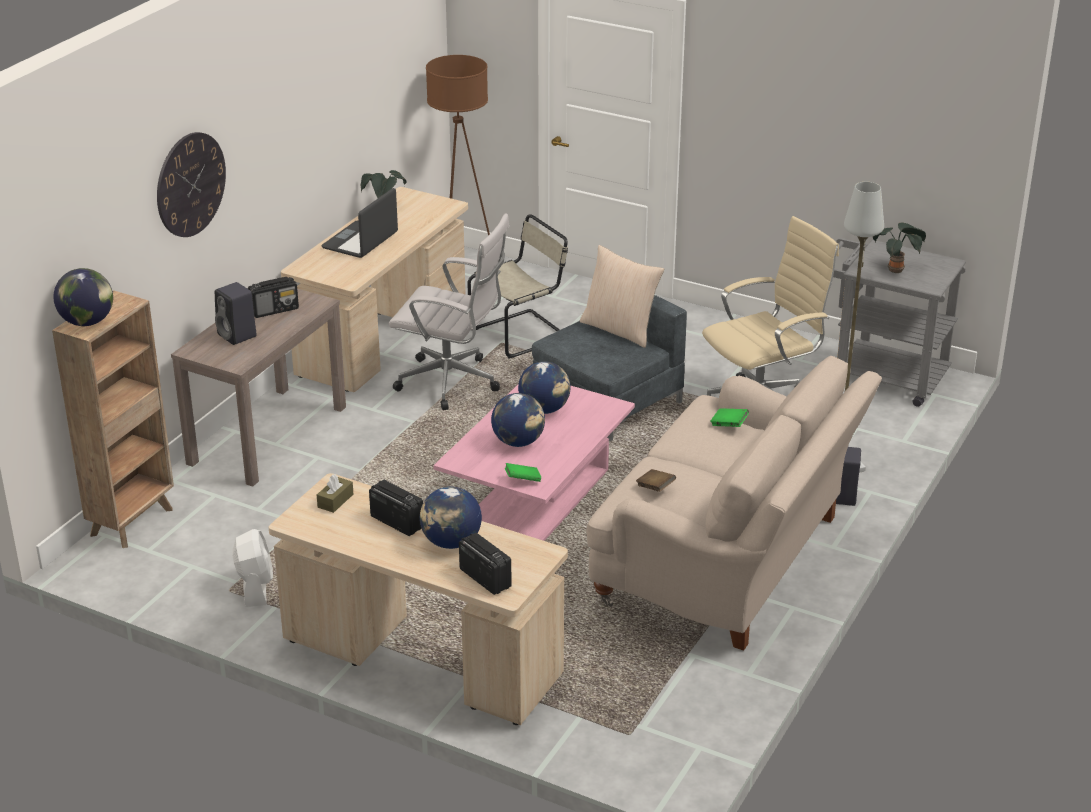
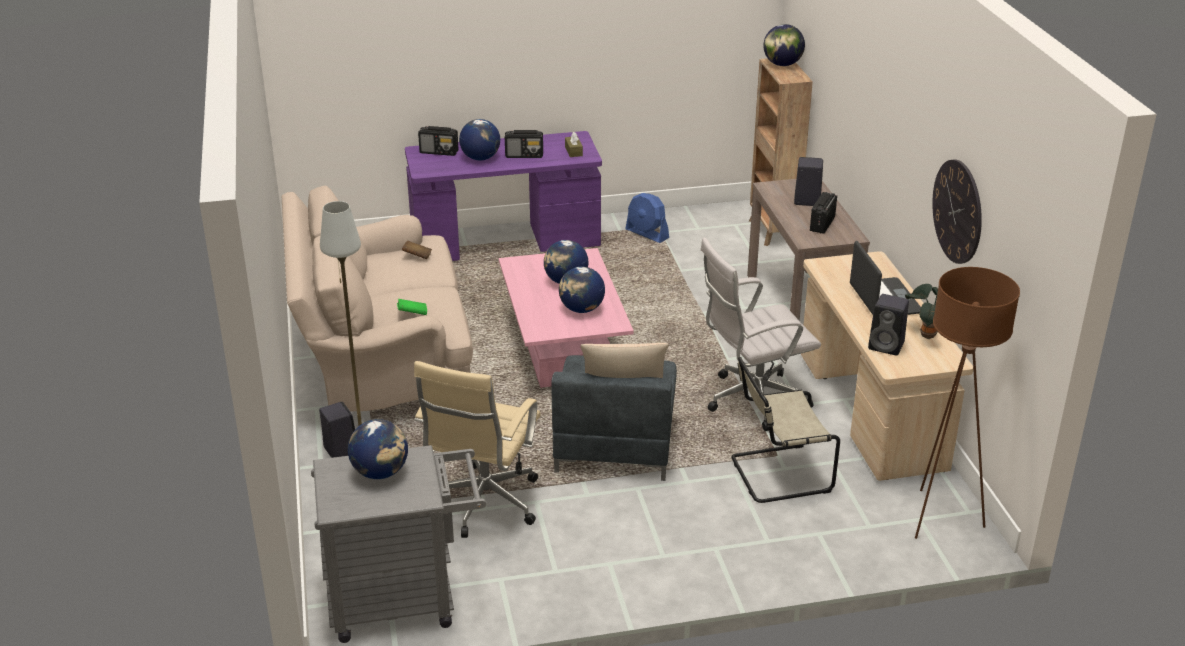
camera: 140 degrees right, 0 degrees up
(190, 184) = (858, 81): wall clock -> wall clock (957, 211)
(255, 587) = (647, 234): white fan -> blue fan
(421, 658) = (505, 243): beige desk -> purple desk
(425, 216) = (887, 346): none -> black speaker
(521, 334) = (777, 474): beige chair -> beige chair turned 60 degrees clockwise
(522, 480) = (528, 262): green book -> none
(897, 270) = (380, 472): potted plant -> globe

